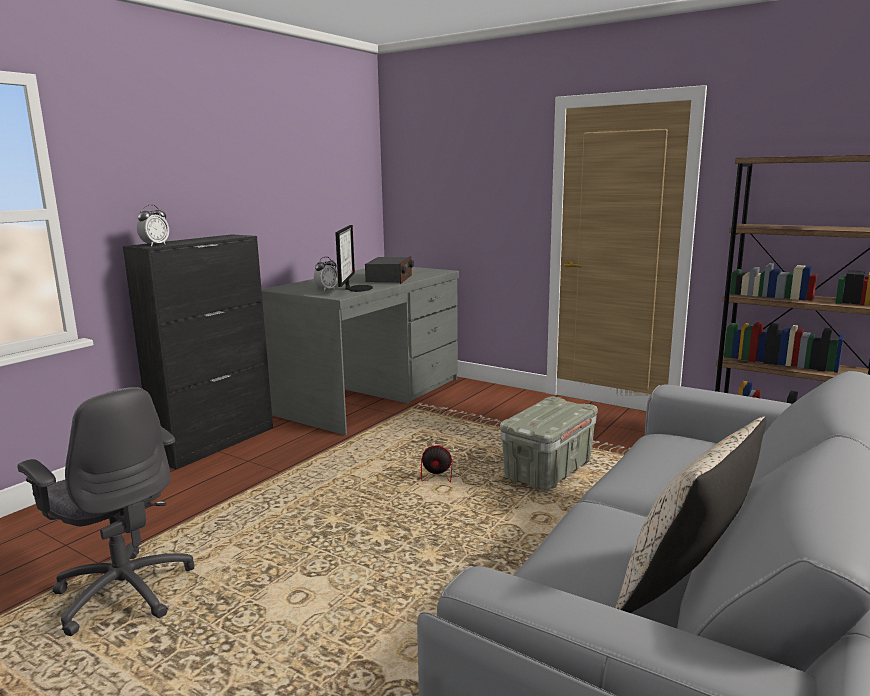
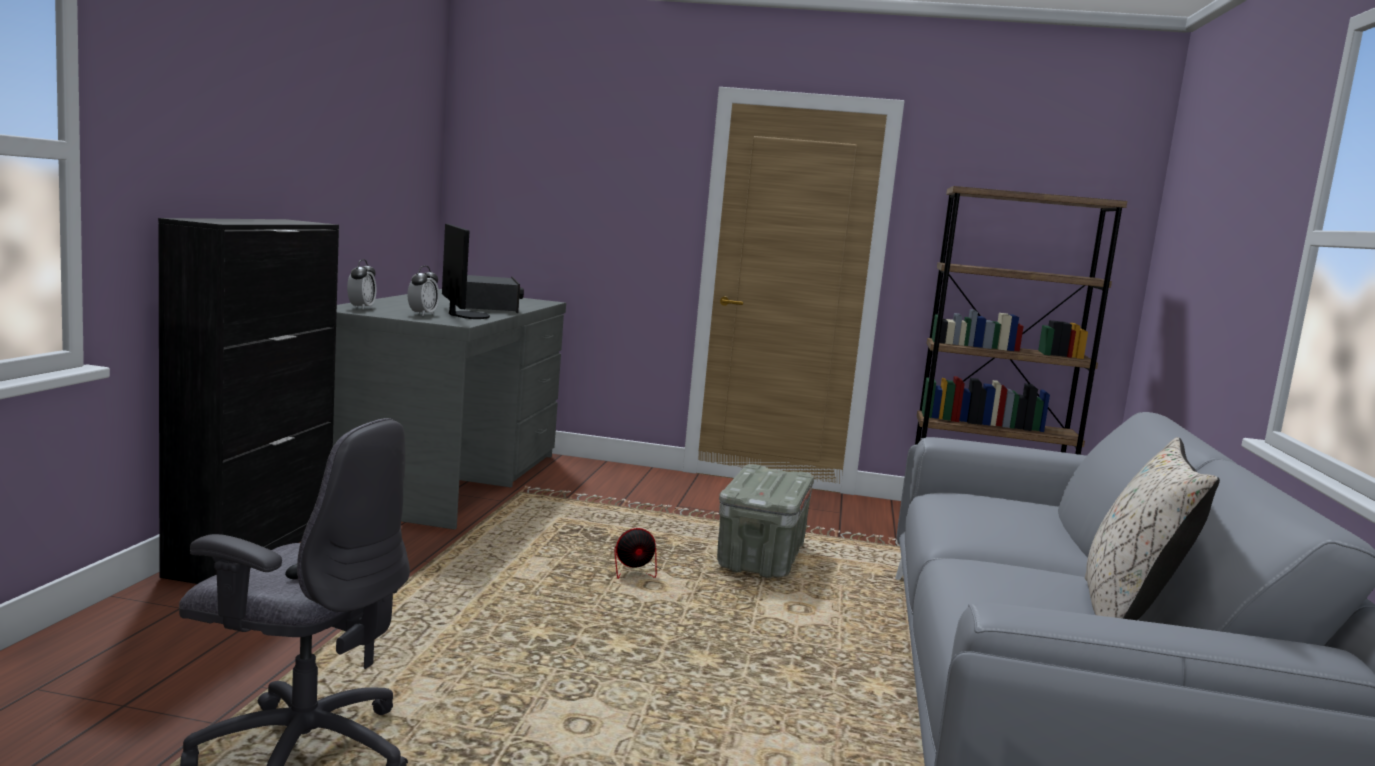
camera: 25 degrees left, 5 degrees down
(155, 245) = (217, 221): alarm clock -> alarm clock (361, 308)

